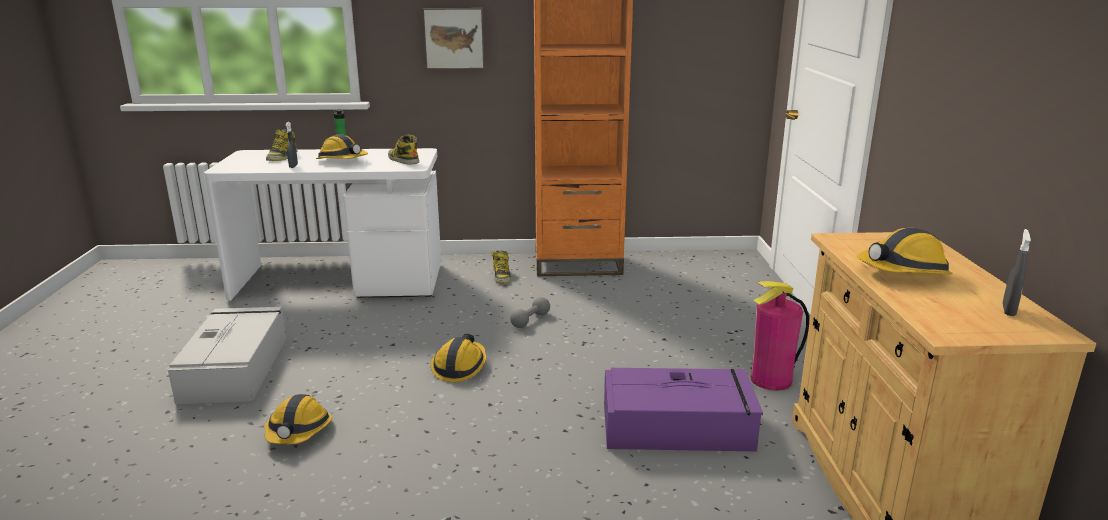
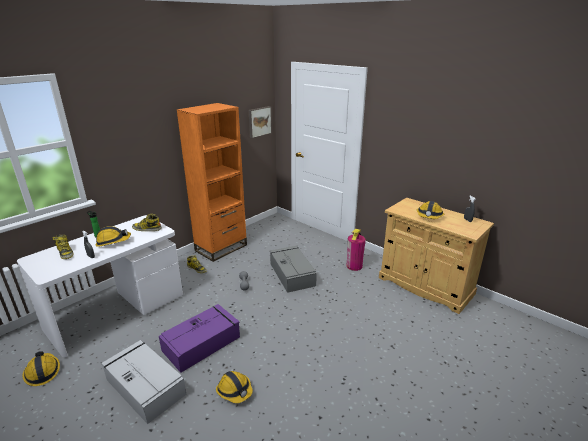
camera: 45 degrees left, 5 degrees up
(454, 38) = (138, 150): picture -> picture (259, 121)
(460, 366) = (250, 320): hard hat -> hard hat (42, 372)
(627, 339) = (291, 274): none -> grey storage box
(679, 426) = (355, 298): purple storage box -> purple storage box (202, 343)

